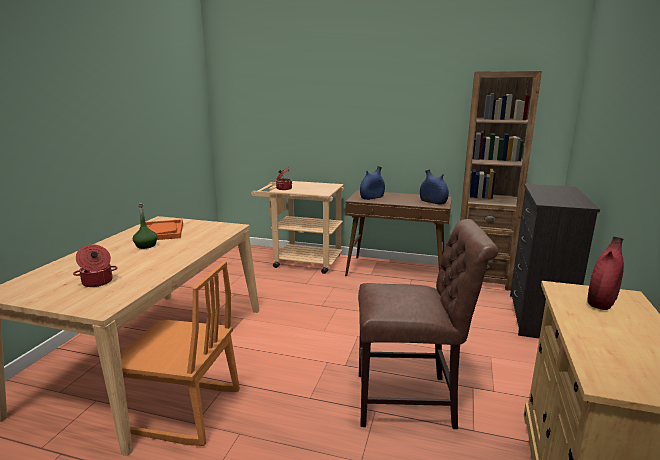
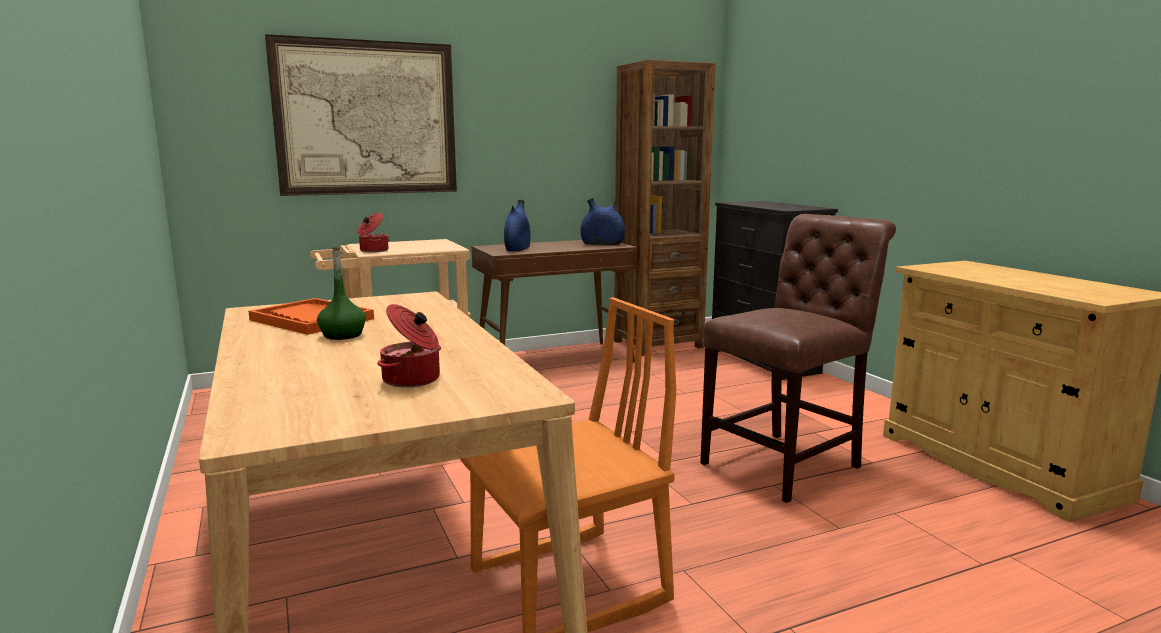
camera: 40 degrees left, 5 degrees down
(303, 110) = (367, 118): none -> picture
(602, 300) = (964, 268): red vase -> none

